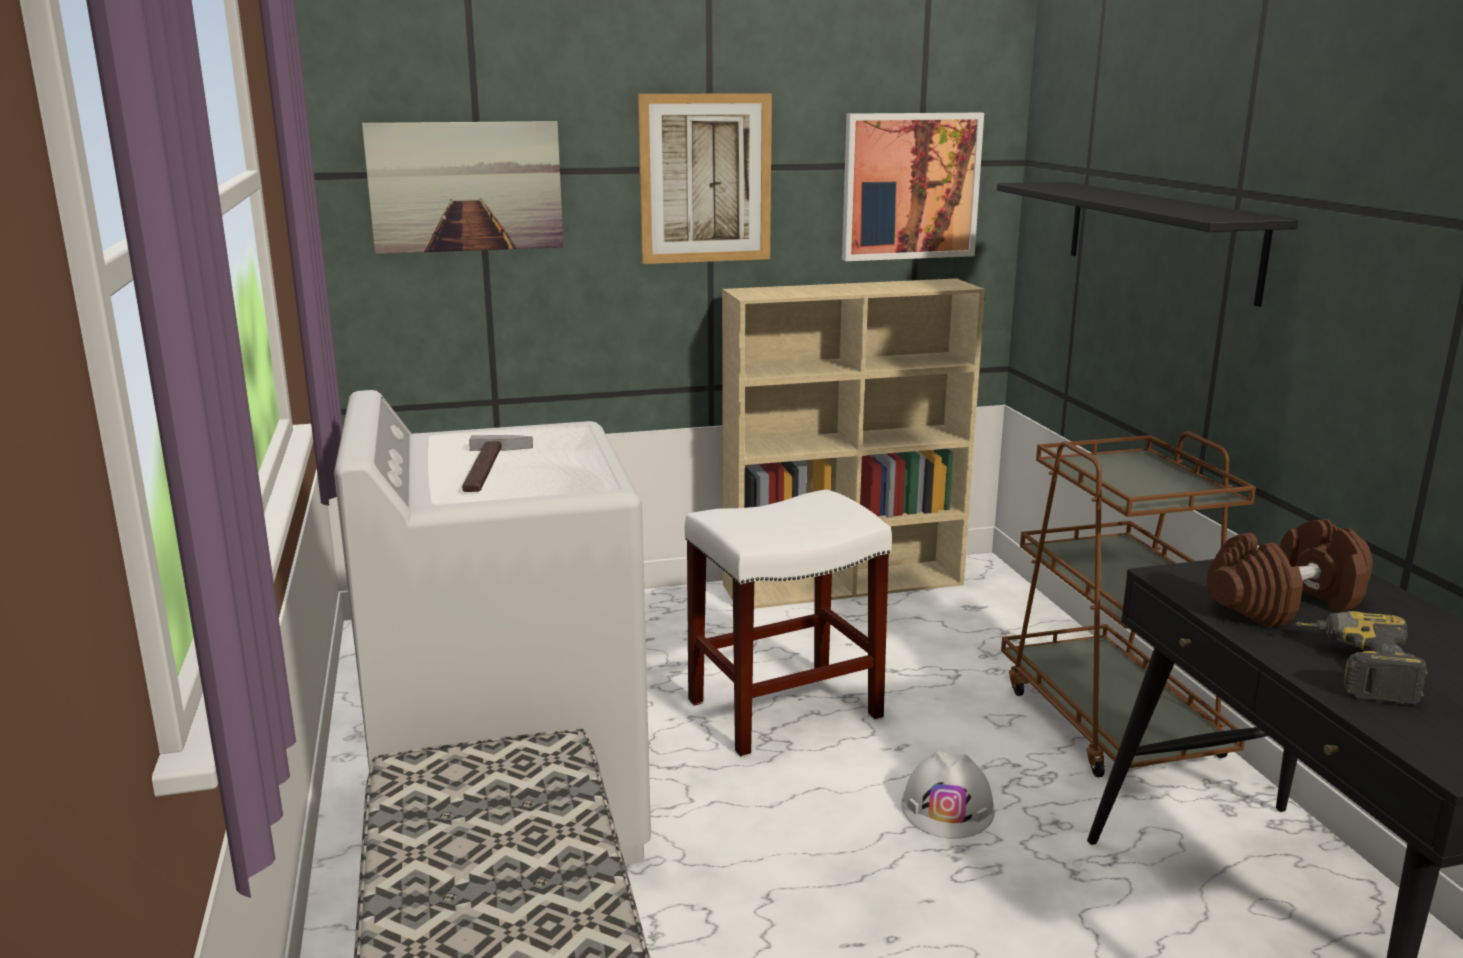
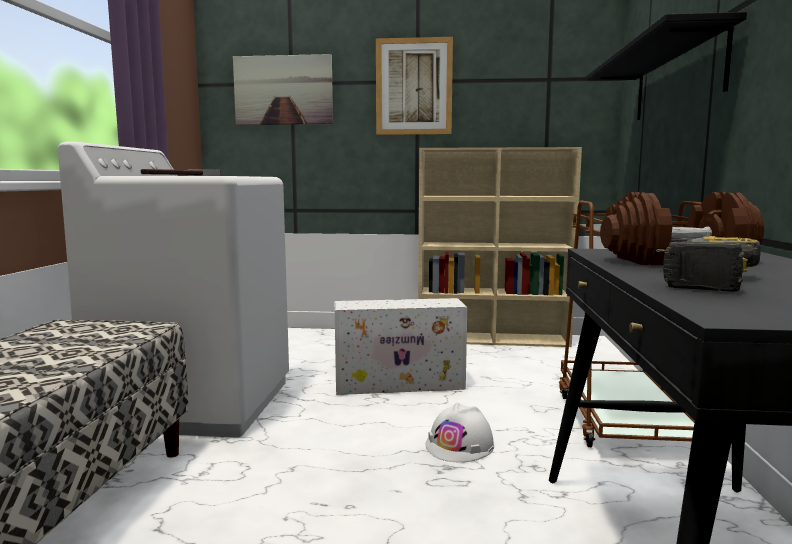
camera: 20 degrees right, 10 degrees down
(785, 708) = (401, 384): white stool -> white storage box
(910, 186) = (542, 92): picture -> none

